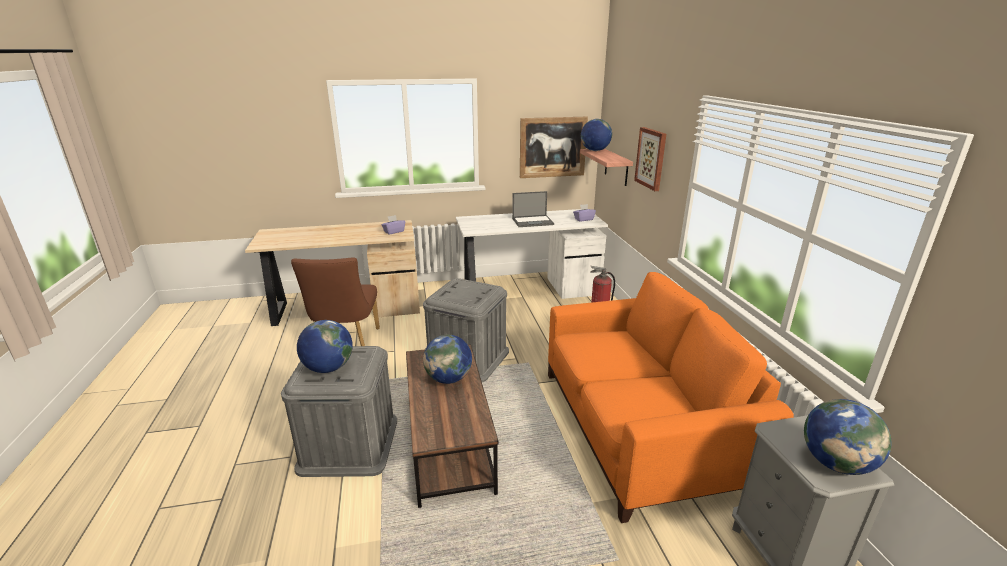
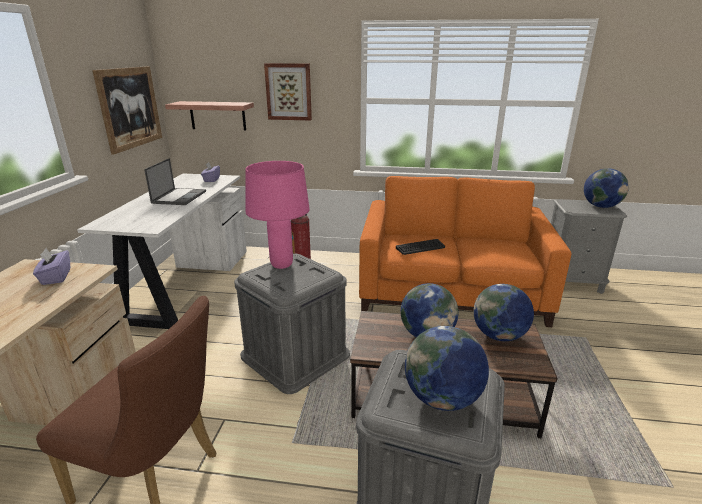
camera: 70 degrees left, 0 degrees up
(476, 286) = (282, 265): none -> pink table lamp
(592, 347) = (420, 247): none -> keyboard
(595, 150) = (185, 103): globe -> globe (499, 336)

